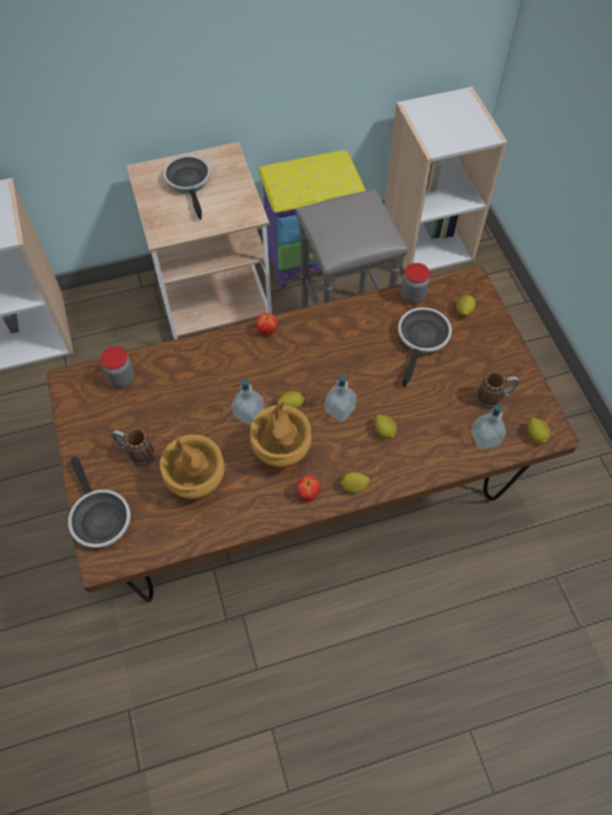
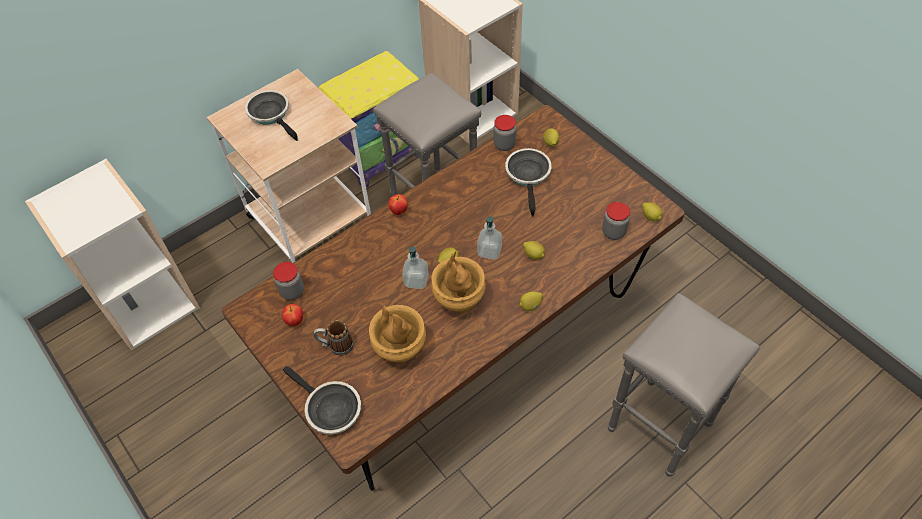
camera: 20 degrees left, 5 degrees down
(308, 494) = (496, 325): apple -> apple (295, 321)
(469, 659) = (660, 428): none -> grey stool
(485, 438) = (613, 232): soap dispenser -> jar
(493, 398) = (605, 200): mug -> none

